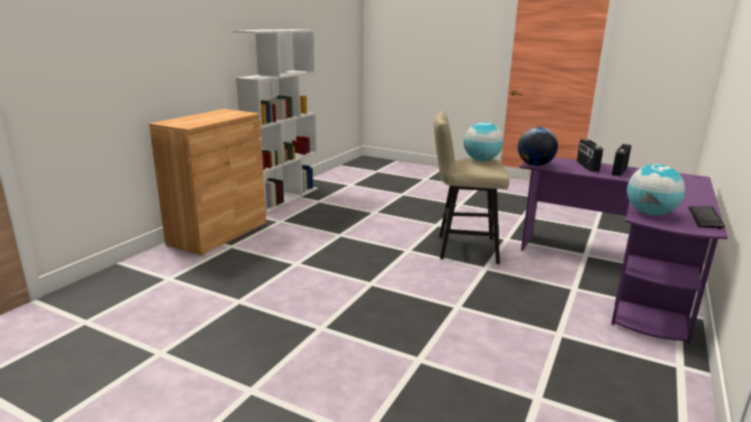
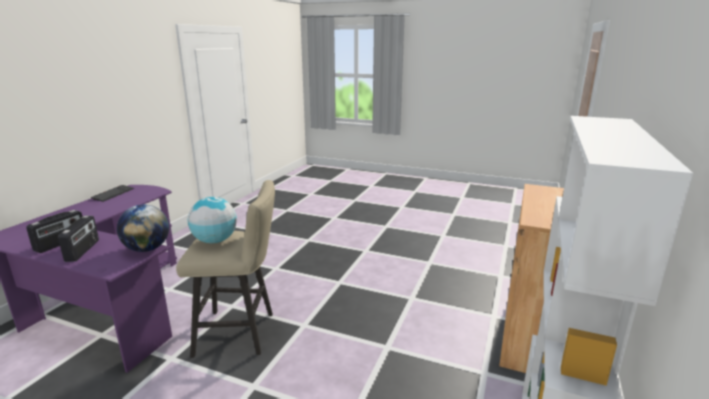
camera: 175 degrees right, 0 degrees up
(650, 213) = (145, 195): globe -> none

